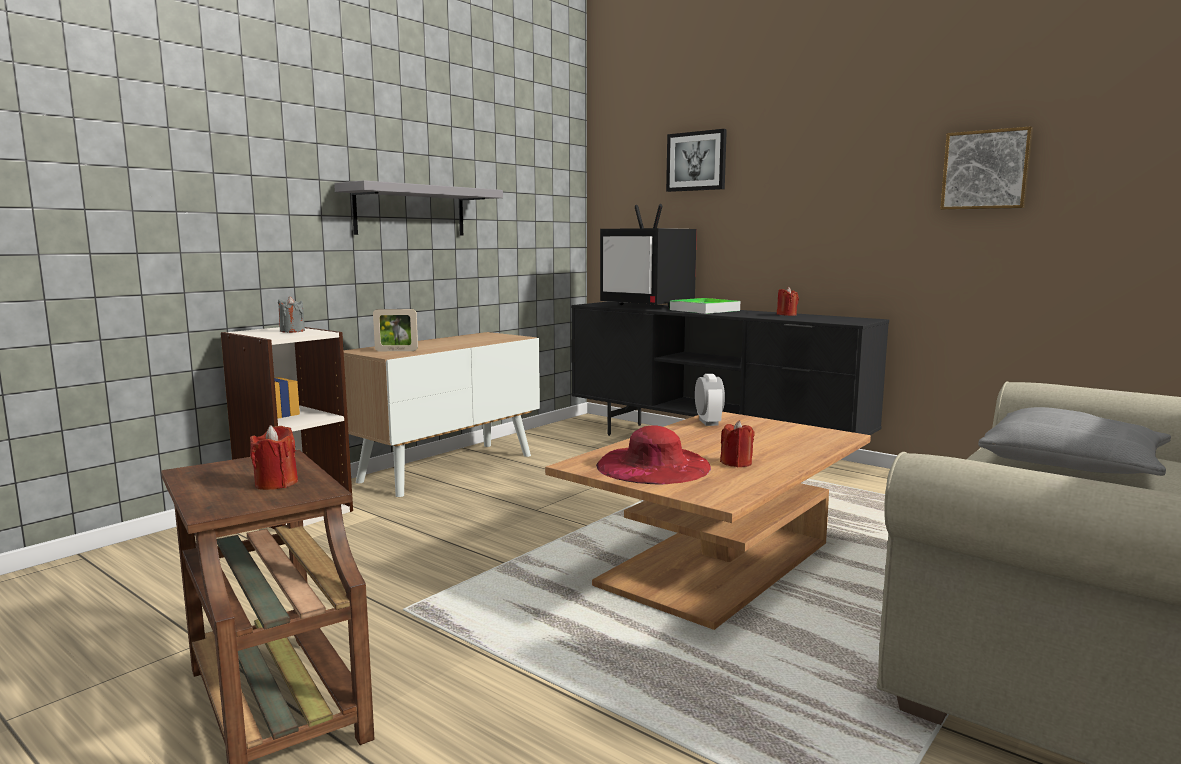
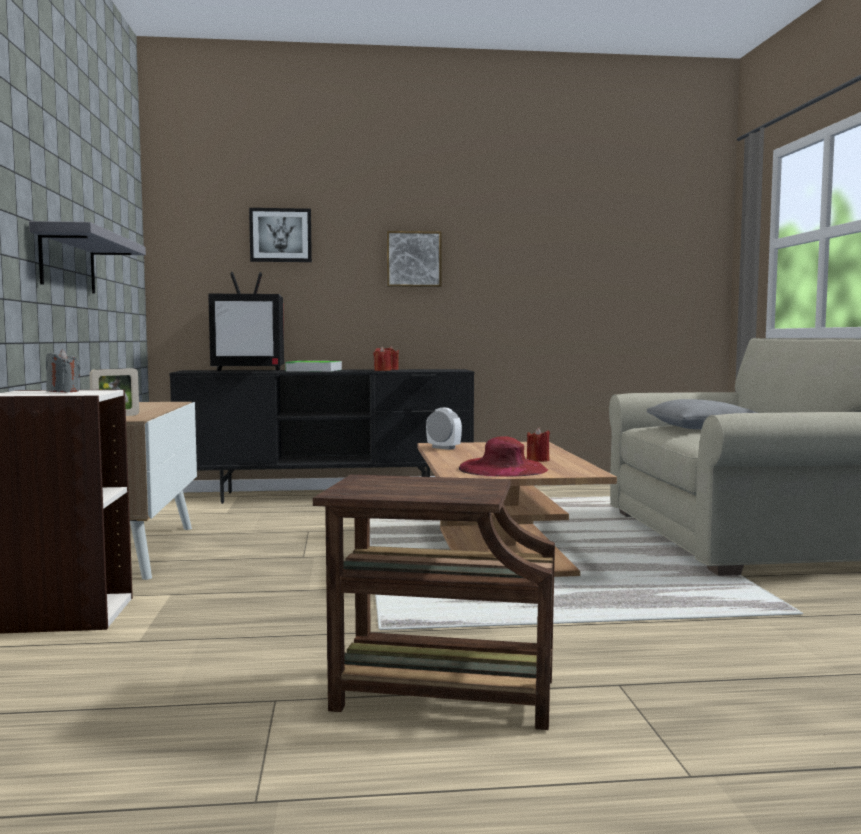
camera: 45 degrees left, 5 degrees down
(276, 483) = (443, 485): red candle -> red candle (382, 370)
(986, 170) = (522, 259): picture -> picture (413, 259)

